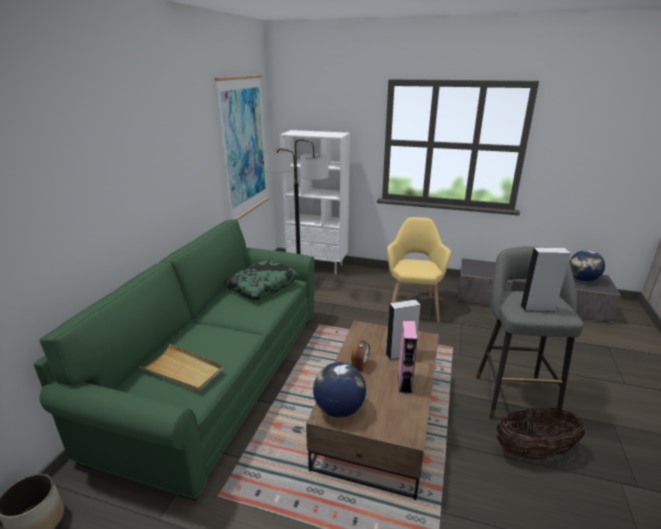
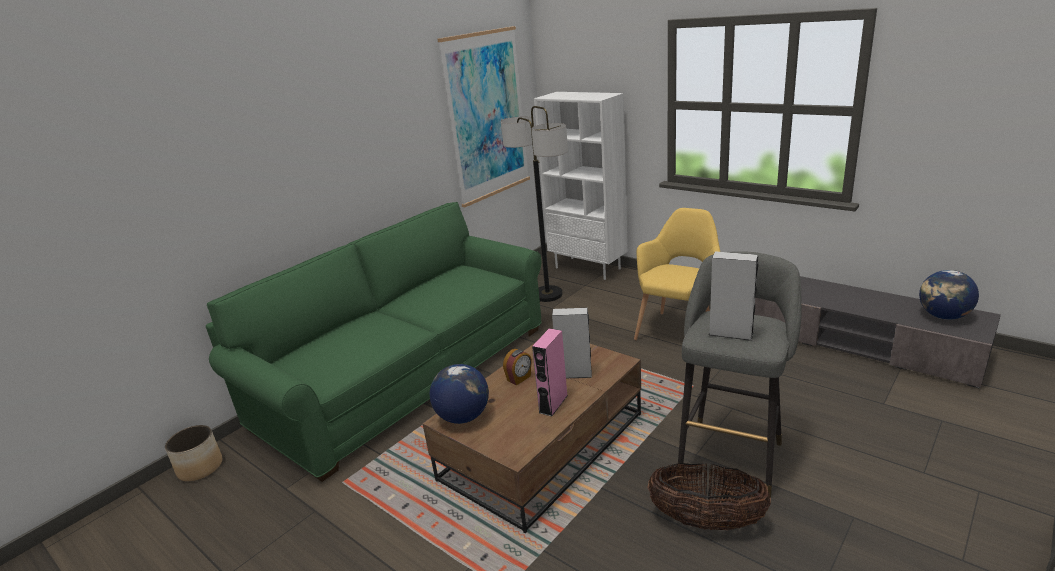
camera: 25 degrees right, 0 degrees up
(183, 370) = (334, 354): beige tray -> none
(262, 286) = (467, 281): pillow -> none

